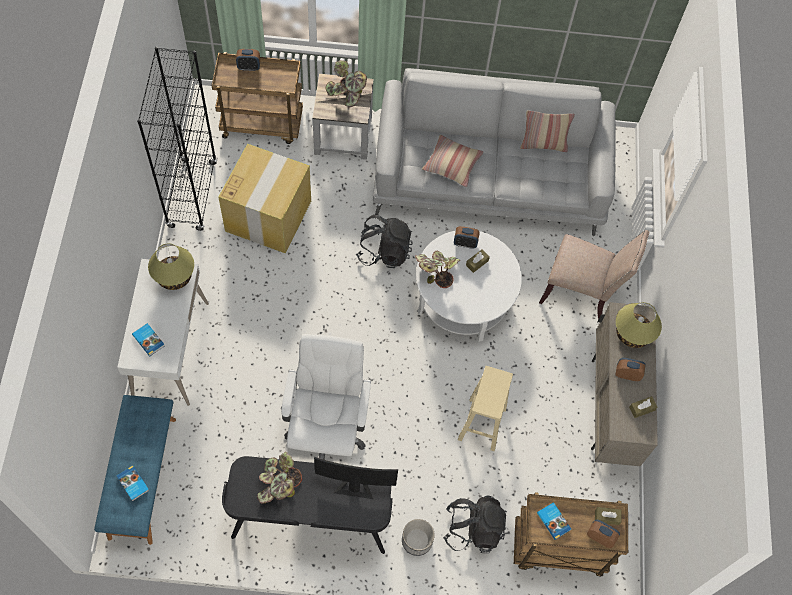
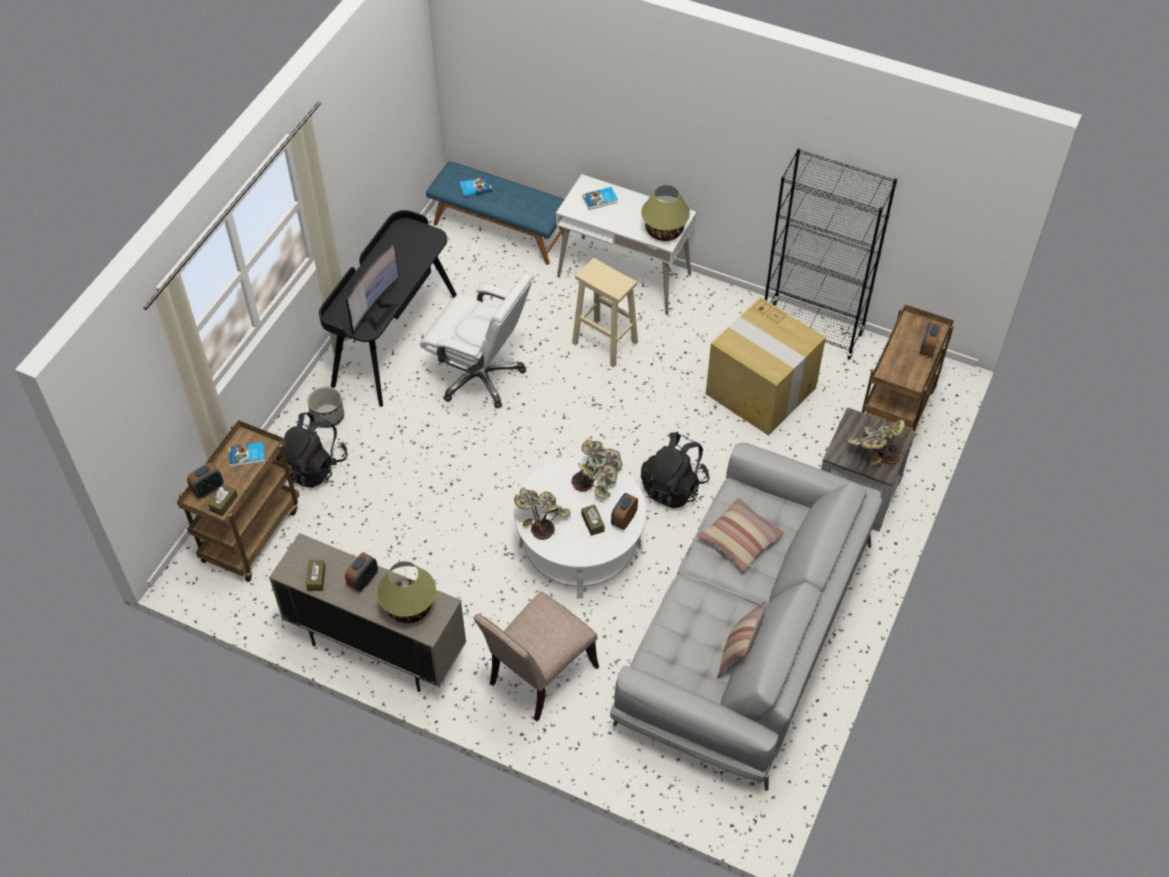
camera: 115 degrees right, 10 degrees down
(278, 485) = (405, 258): potted plant -> potted plant (540, 517)
(482, 425) = (419, 511): beige stool -> beige stool (604, 342)

